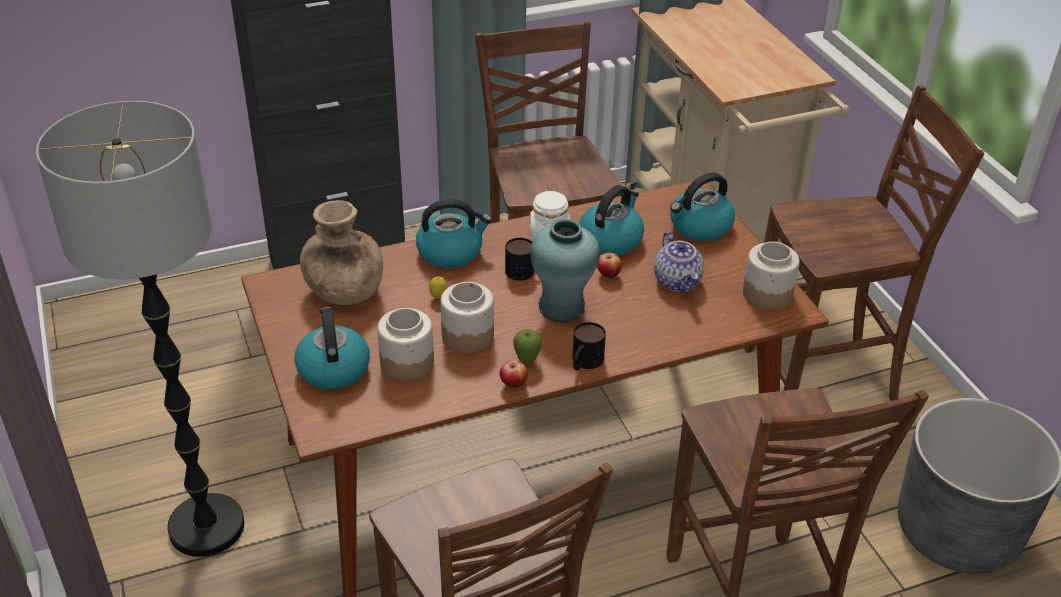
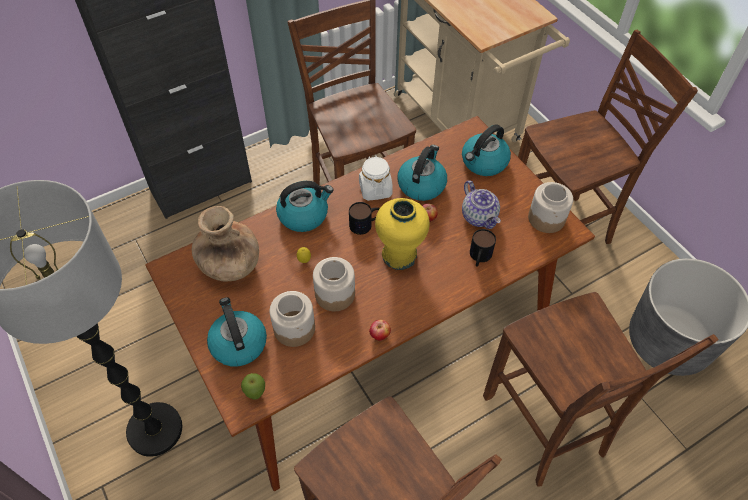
camera: 10 degrees left, 15 degrees up
(527, 361) = (385, 311): apple -> apple (256, 394)
(562, 307) = (399, 255): turquoise vase -> yellow vase
(584, 363) = (428, 305): mug -> mug (479, 257)

